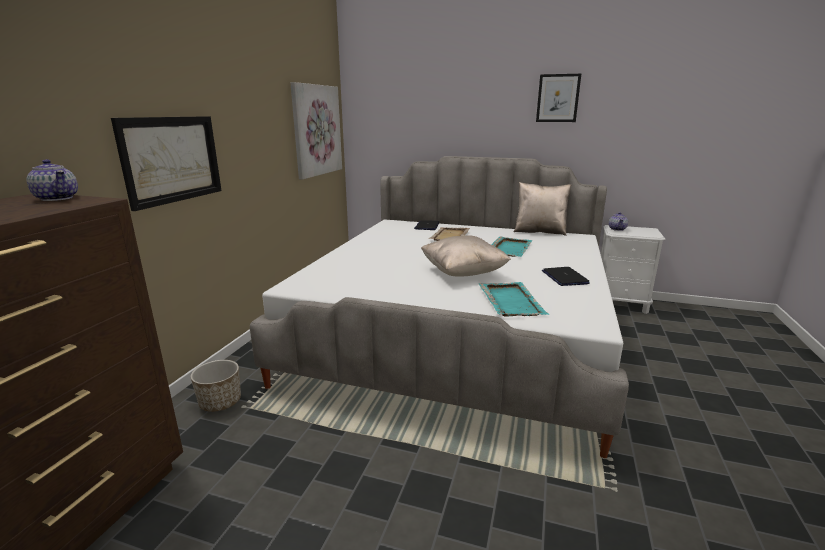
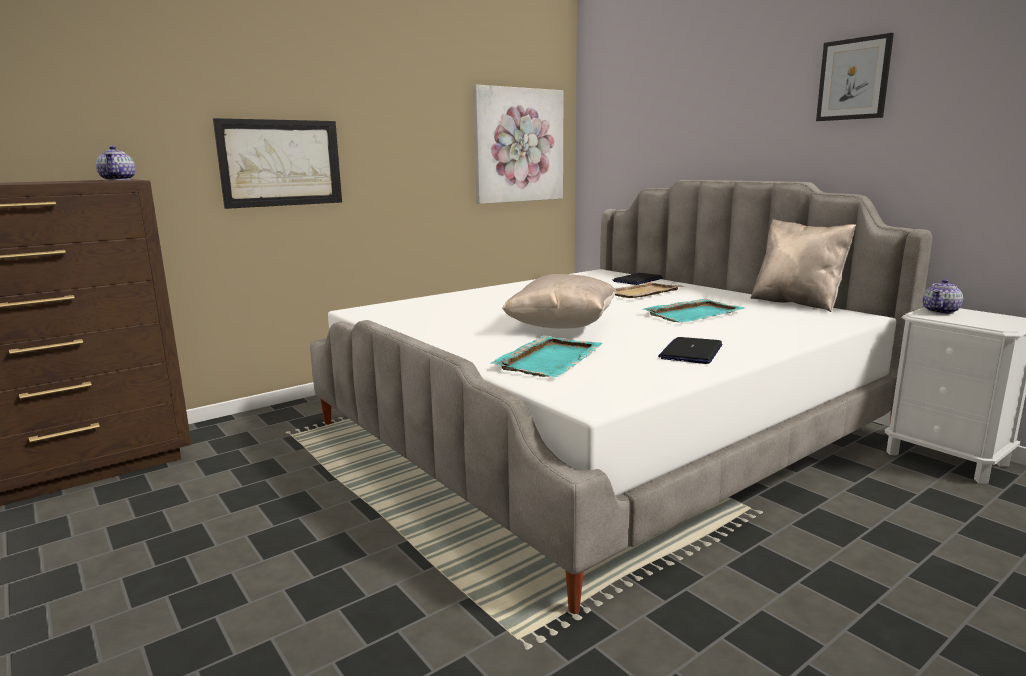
camera: 35 degrees right, 5 degrees down
(220, 402) = (277, 424): planter -> none

